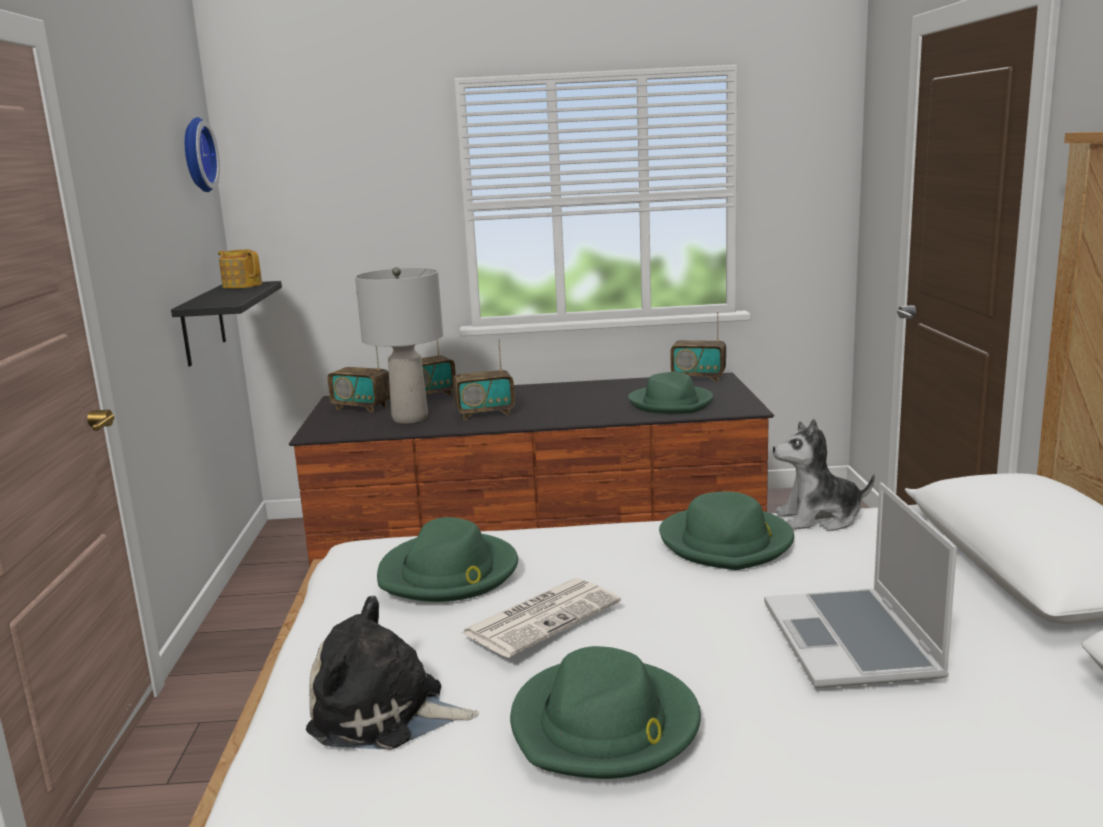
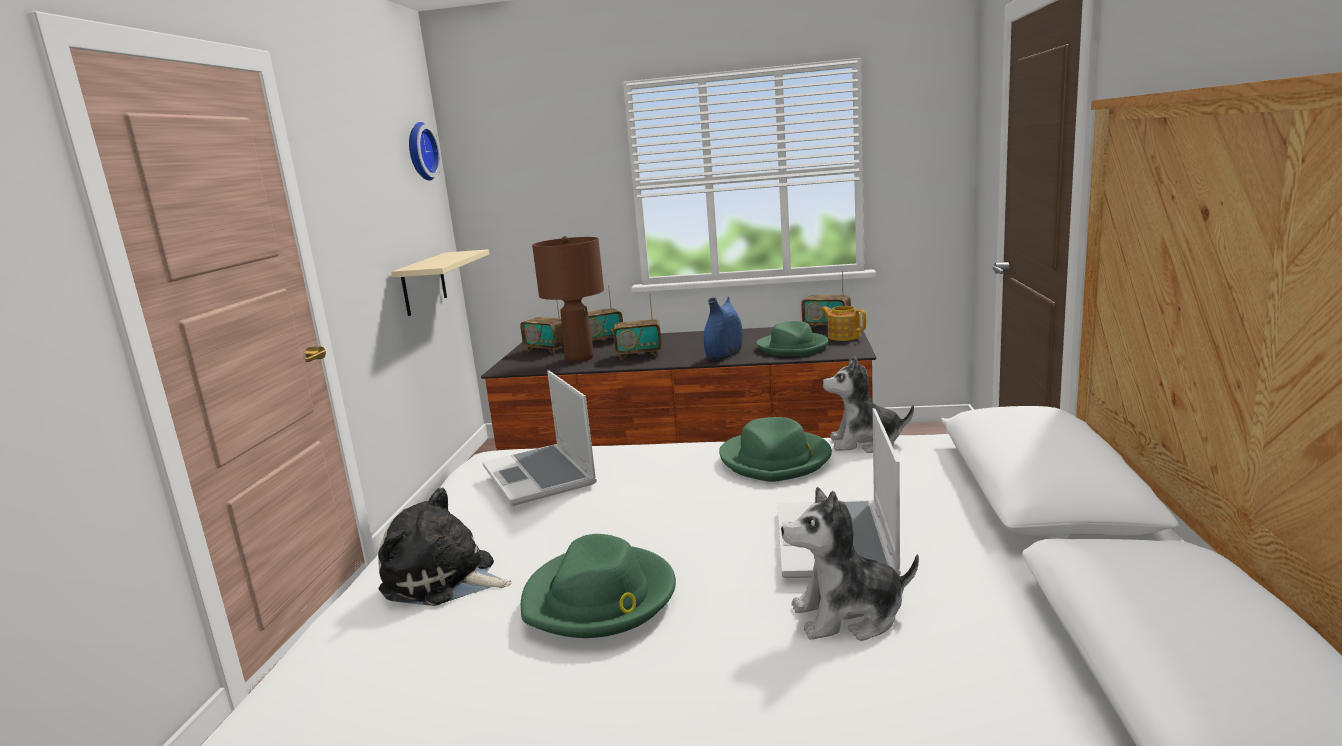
camera: 10 degrees right, 0 degrees up
(203, 324) = (424, 283): black shelf -> beige shelf
(242, 285) = (457, 253): teapot -> teapot (843, 336)
(411, 418) = (580, 358): grey table lamp -> brown table lamp
(449, 573) = (541, 476): green hat -> laptop
(543, 617) = (594, 512): newspaper -> none
(592, 413) = (724, 355): none -> blue vase
(909, 729) = (848, 616): none -> plush toy

